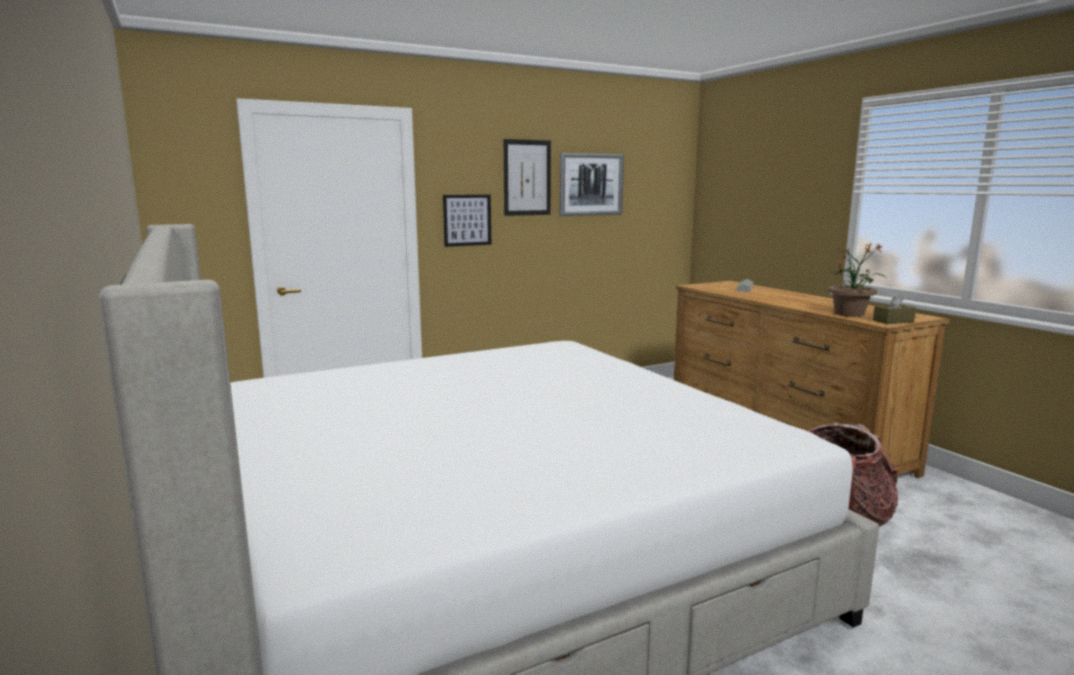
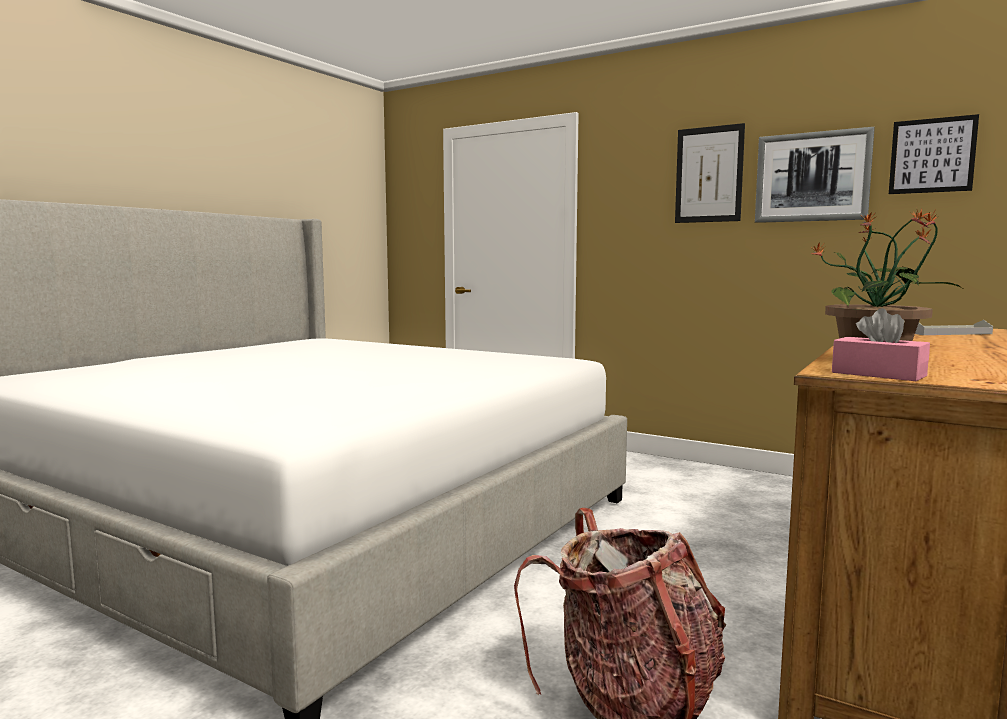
camera: 60 degrees right, 5 degrees down
(467, 220) = (629, 228): picture -> picture (932, 155)
(893, 321) = (878, 374): brown tissue box -> pink tissue box

